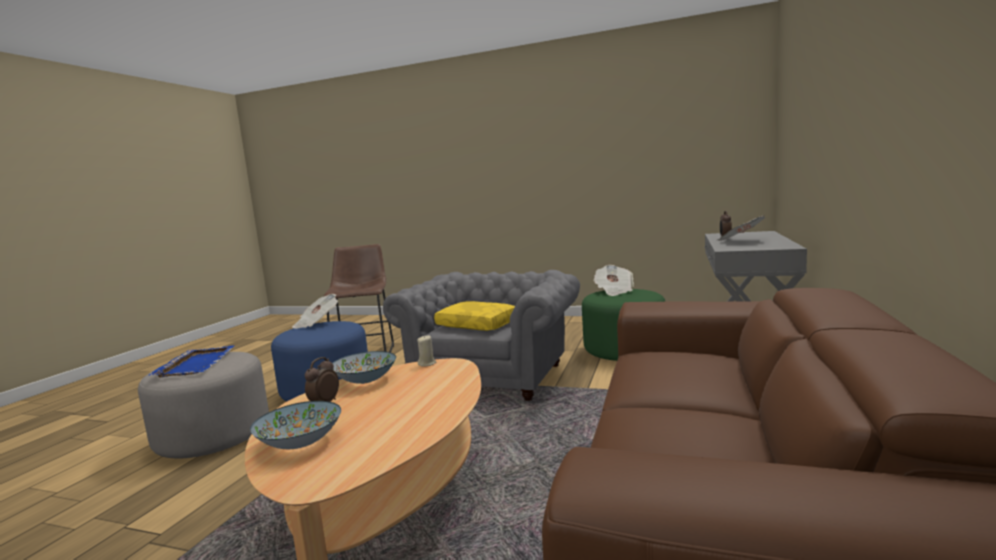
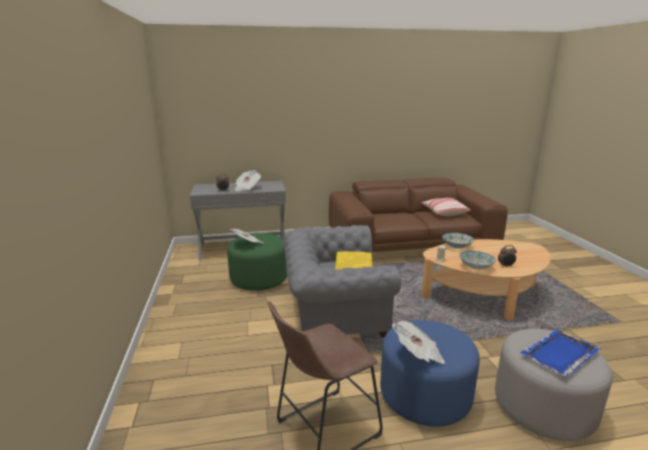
camera: 120 degrees left, 10 degrees up
(300, 442) = (527, 257): bowl -> bowl (457, 247)
(699, 445) = (444, 213): none -> pillow

